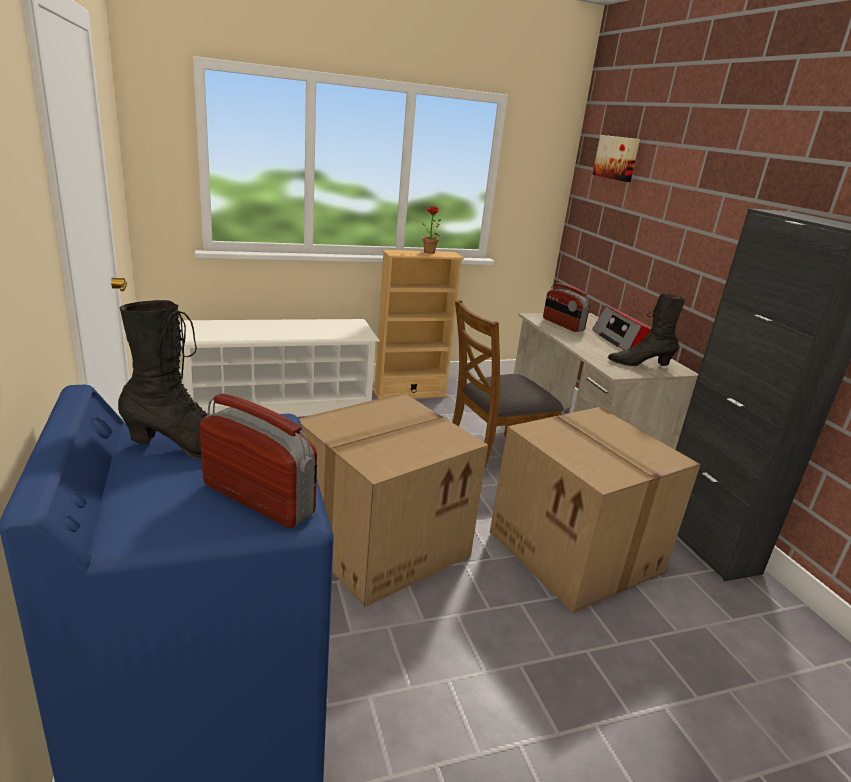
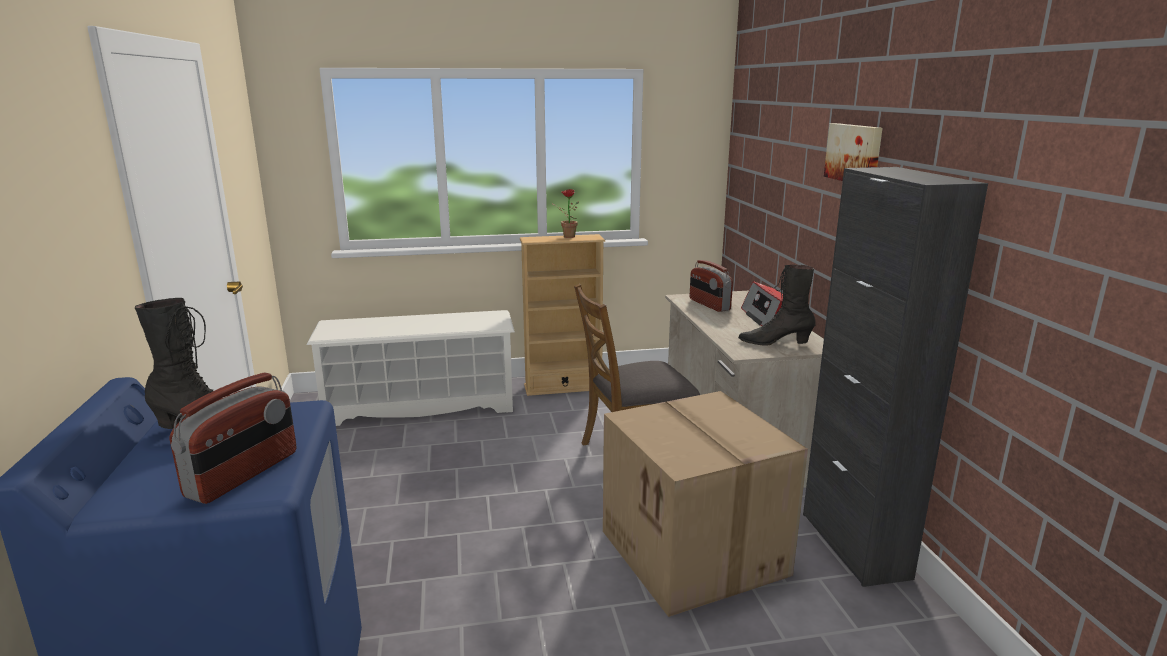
camera: 10 degrees right, 5 degrees down
(259, 499) = (244, 474): radio -> radio turned 75 degrees clockwise
(382, 541) = (483, 540): cardboard box -> none
(617, 158) = (761, 122): picture -> picture (854, 153)

